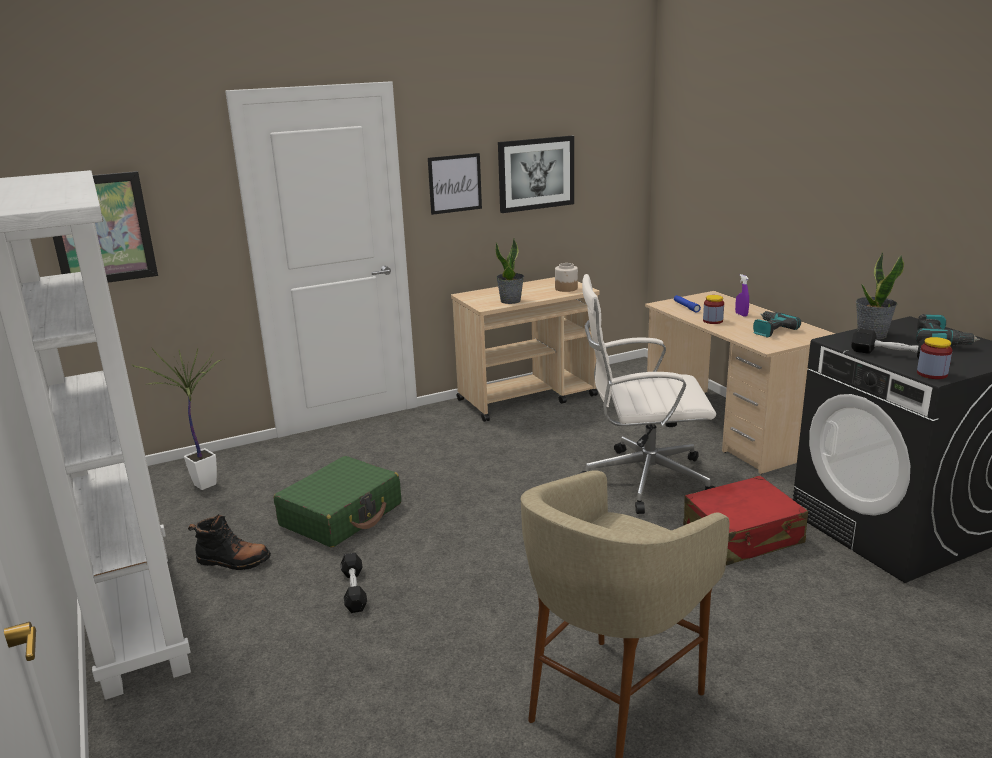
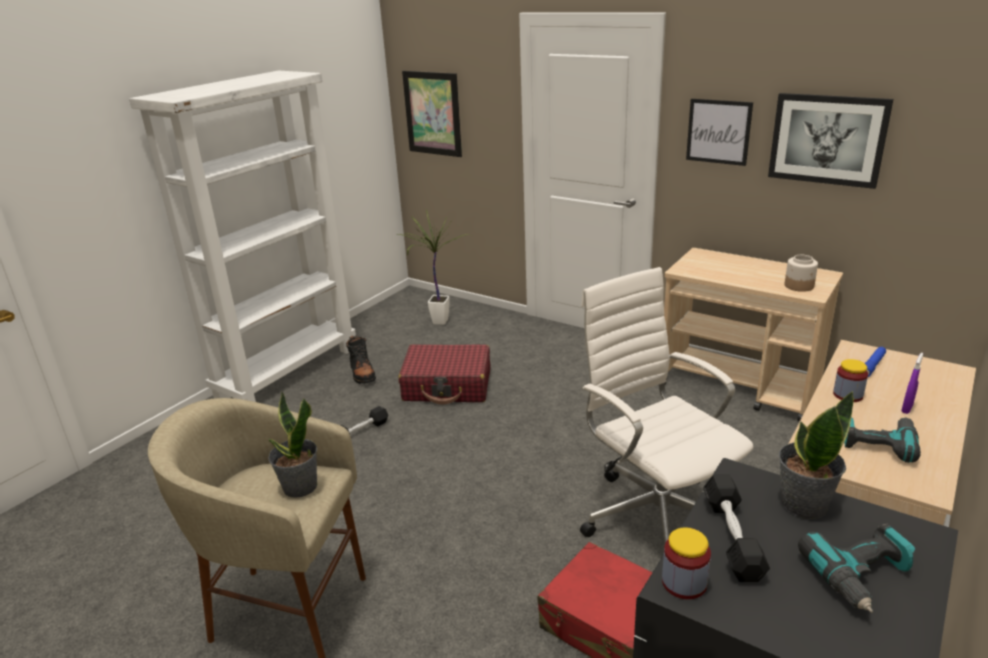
camera: 60 degrees right, 5 degrees up
(341, 515) = (447, 385): green suitcase -> red suitcase
(511, 301) = (715, 274): potted plant -> potted plant (300, 487)

